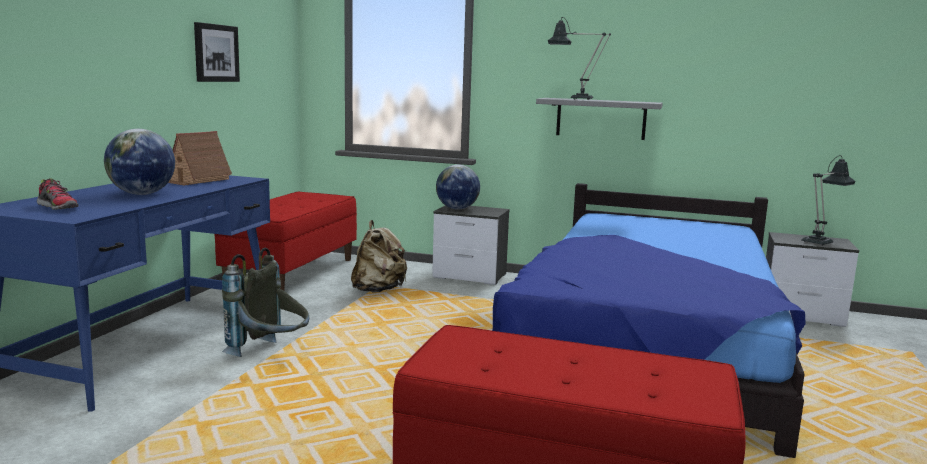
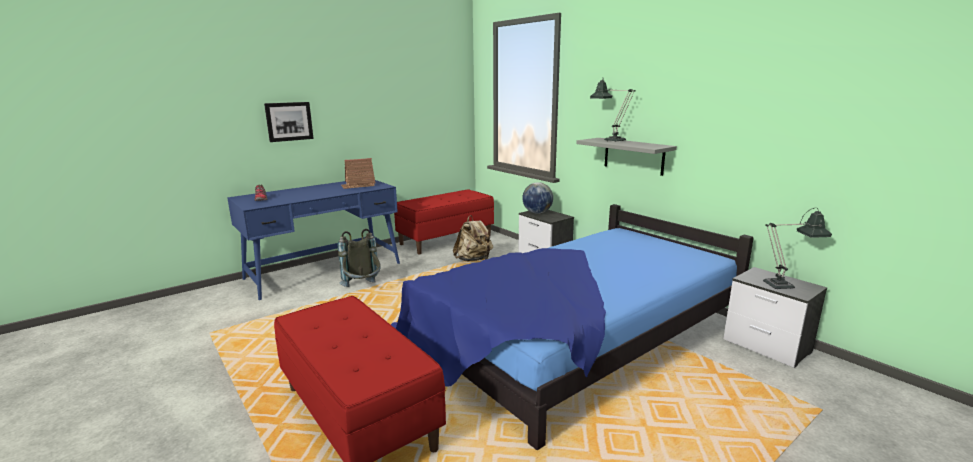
camera: 35 degrees right, 5 degrees up
(141, 194) = (312, 193): globe -> none
(215, 53) = (397, 109): picture -> picture (289, 121)

